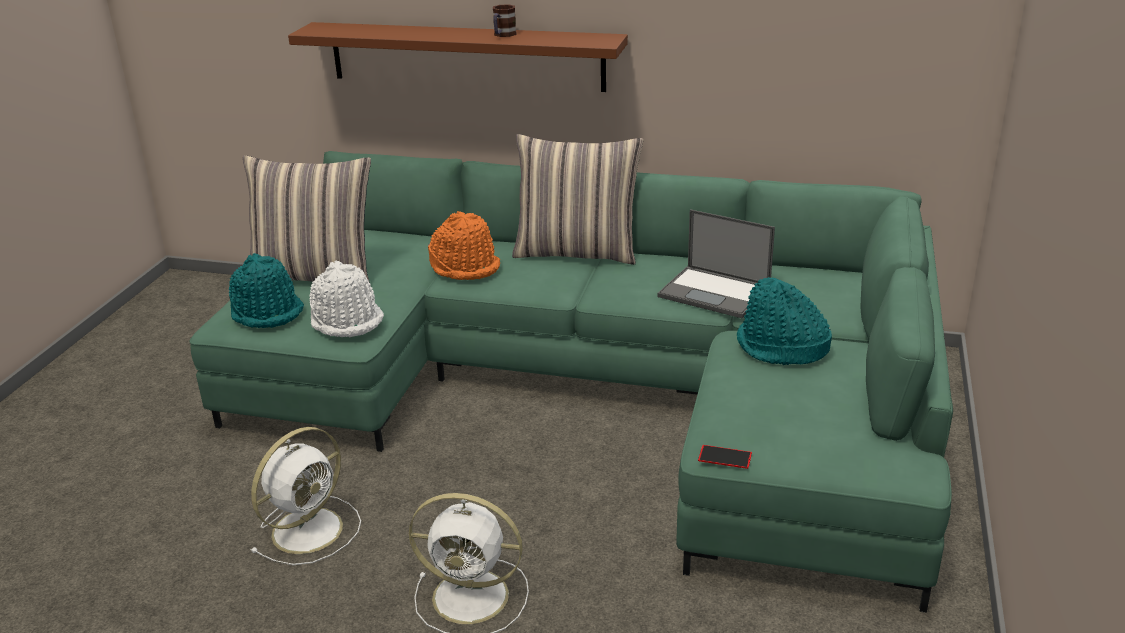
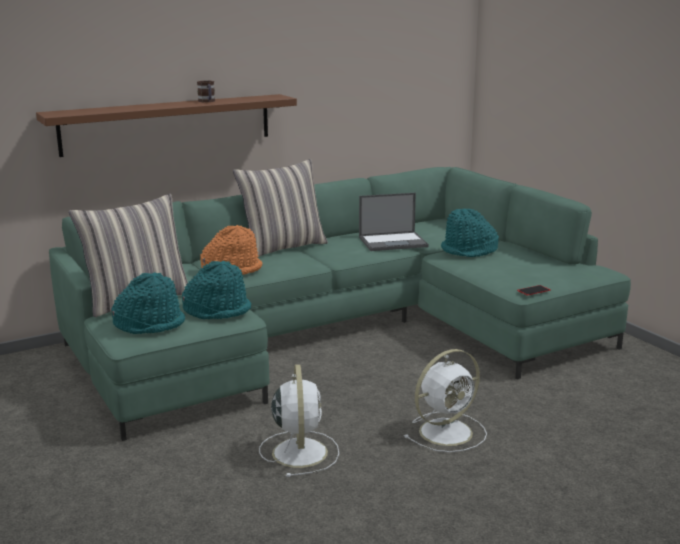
camera: 45 degrees left, 10 degrees down
(347, 320) = (218, 310): white hat -> turquoise hat

